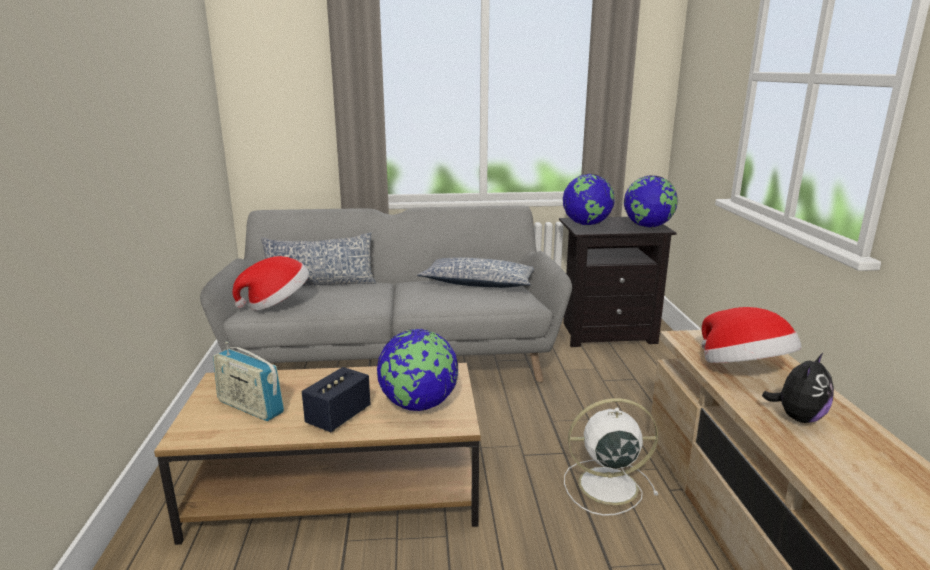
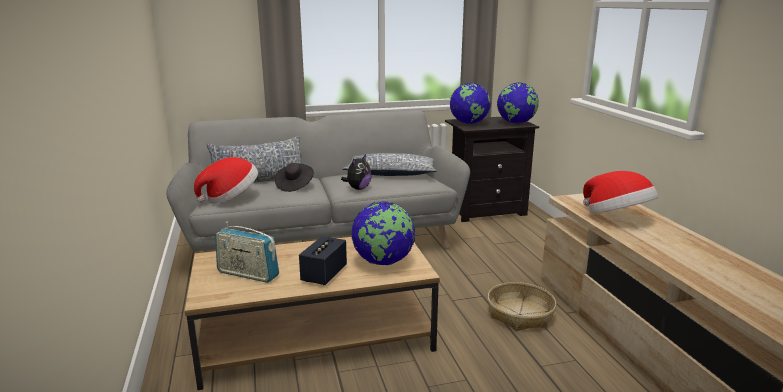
camera: 10 degrees left, 0 degrees up
(357, 293) = (294, 186): none -> black hat
(605, 485) = (520, 315): white fan -> basket
(797, 418) = (663, 243): plush toy -> plush toy (358, 188)

